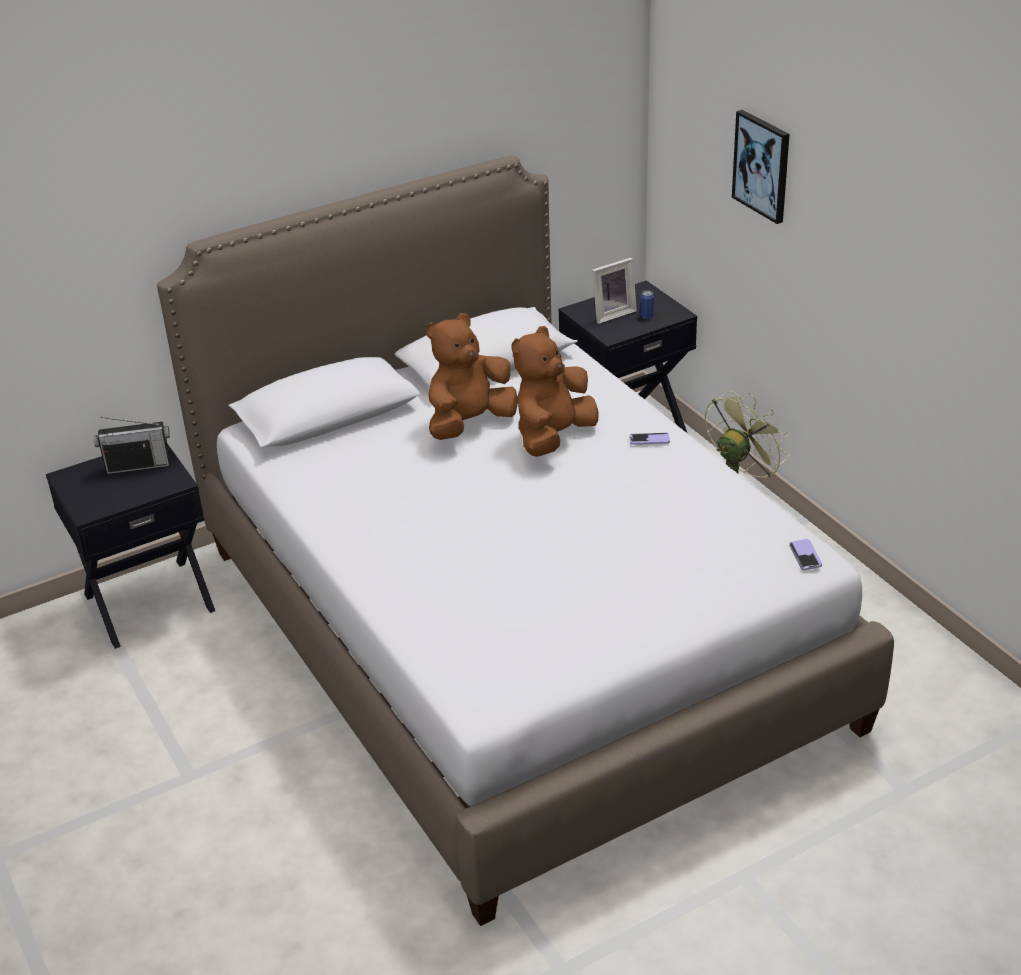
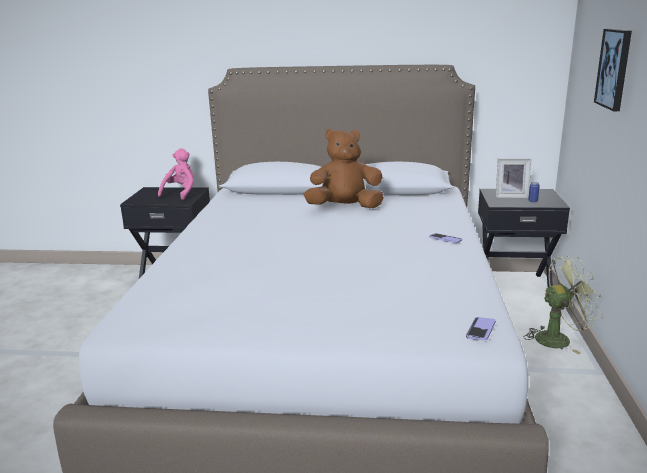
camera: 35 degrees right, 15 degrees down
(138, 466) = (180, 193): radio -> pink plush toy
(553, 437) = (384, 223): brown plush toy -> none

